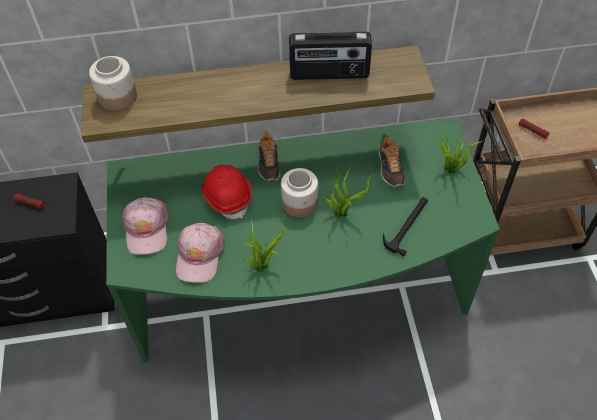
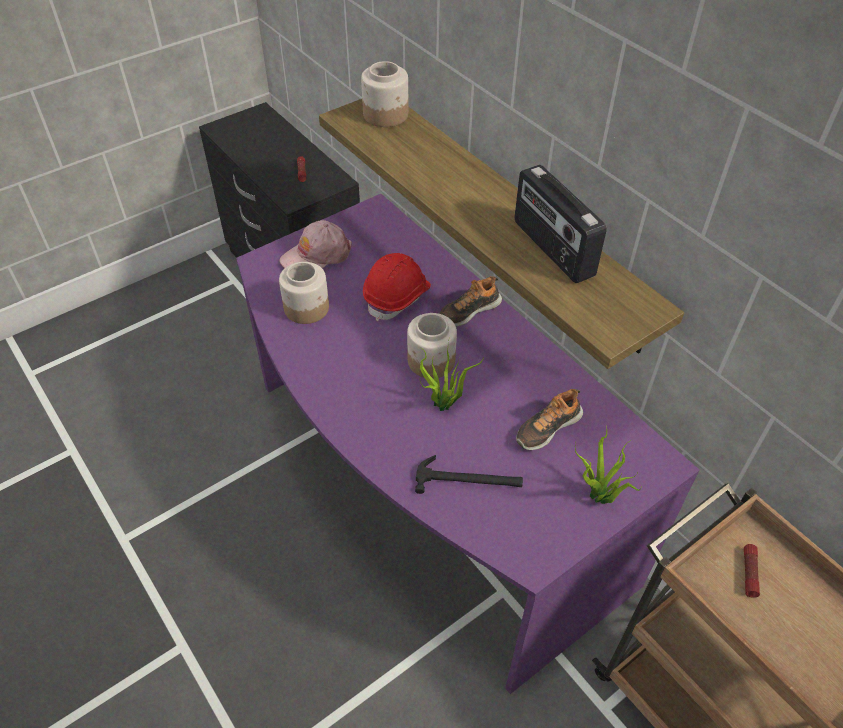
camera: 60 degrees right, 5 degrees down
(199, 255) = (307, 308): pink cap -> jar
(262, 264) = (325, 362): potted plant -> none
(300, 291) = (426, 485): green desk -> purple desk

